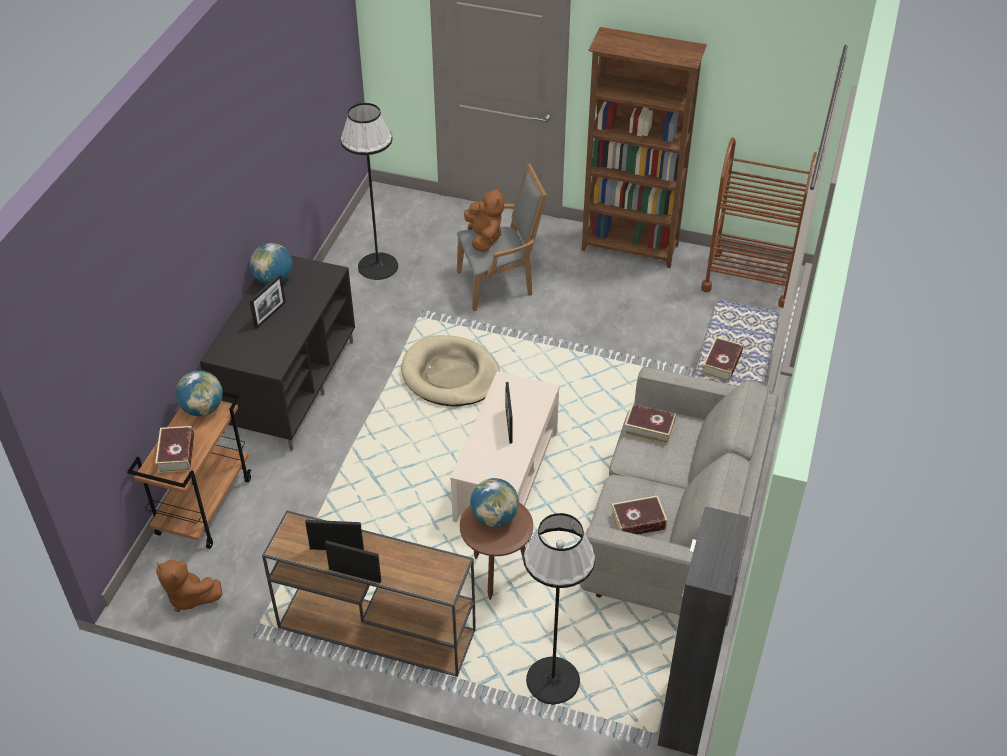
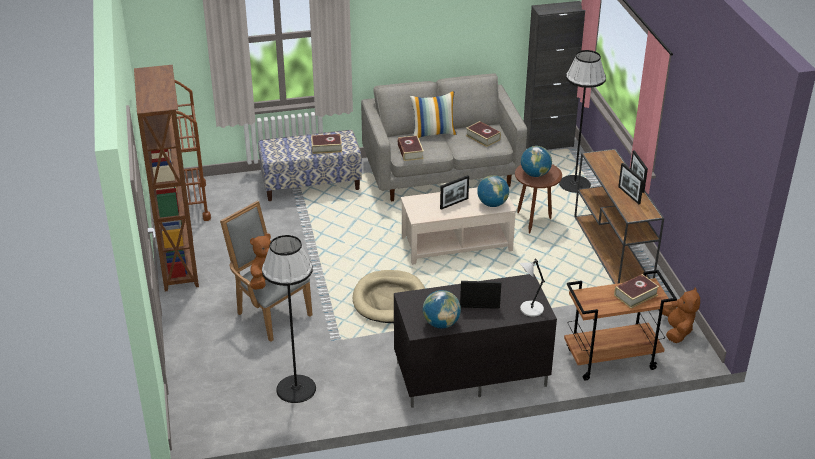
camera: 120 degrees left, 10 degrees down
(203, 408) = (589, 303): globe -> globe (492, 204)
(231, 348) = (530, 309): none -> grey table lamp
(684, 473) = (433, 133): none -> pillow

